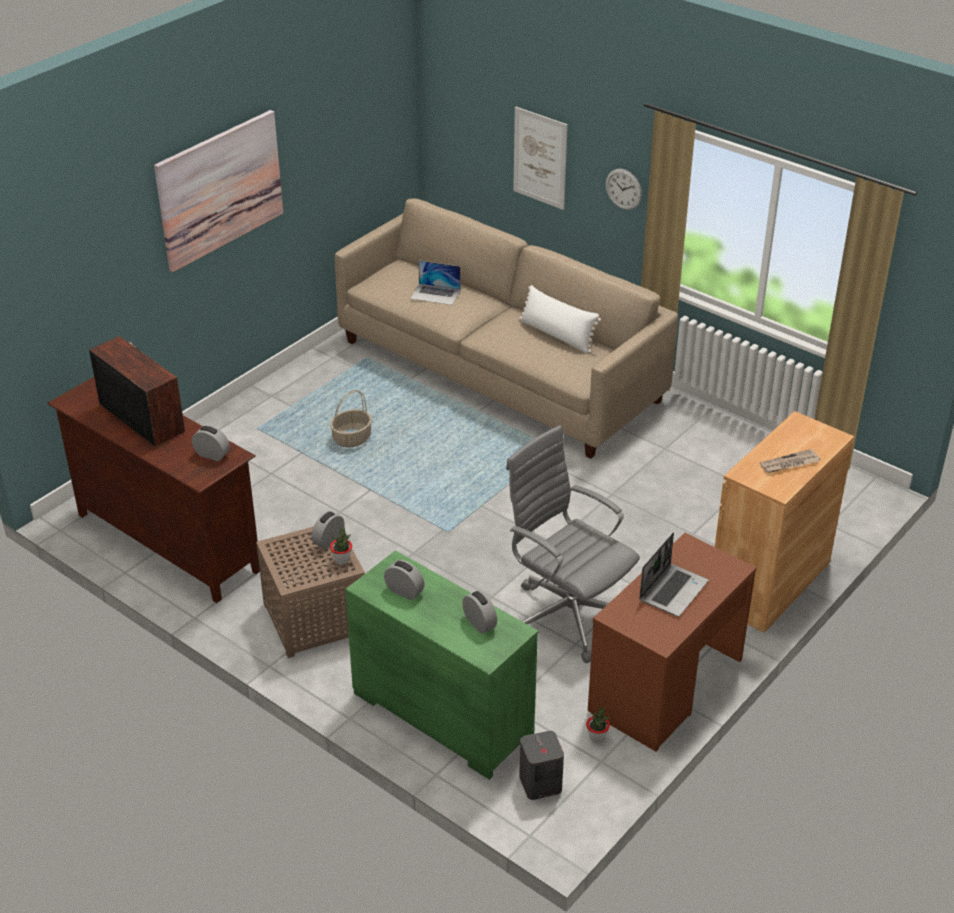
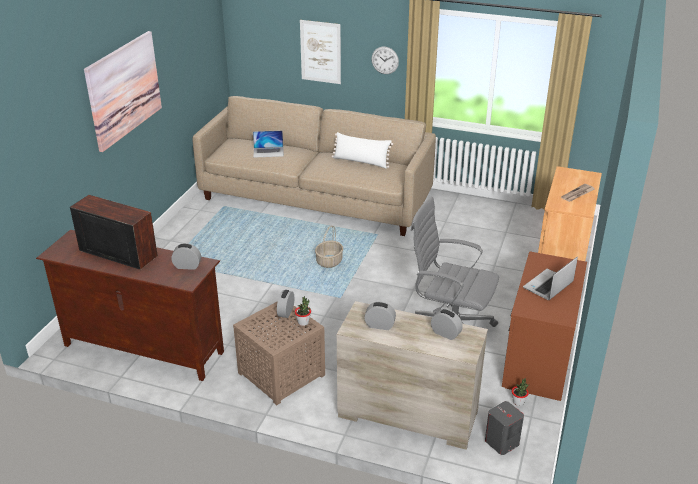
camera: 20 degrees left, 5 degrees down
(352, 438) = (241, 255): basket -> basket (329, 261)
(441, 715) = (407, 415): green dresser -> beige dresser
(673, 590) = (548, 286): laptop -> laptop turned 150 degrees counterclockwise

